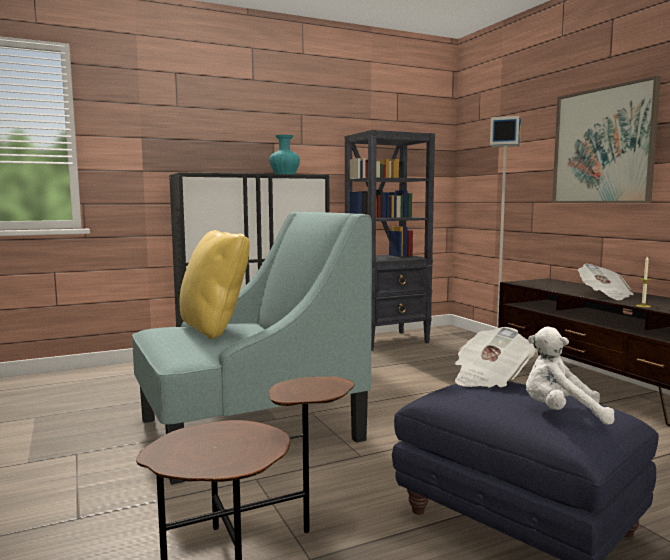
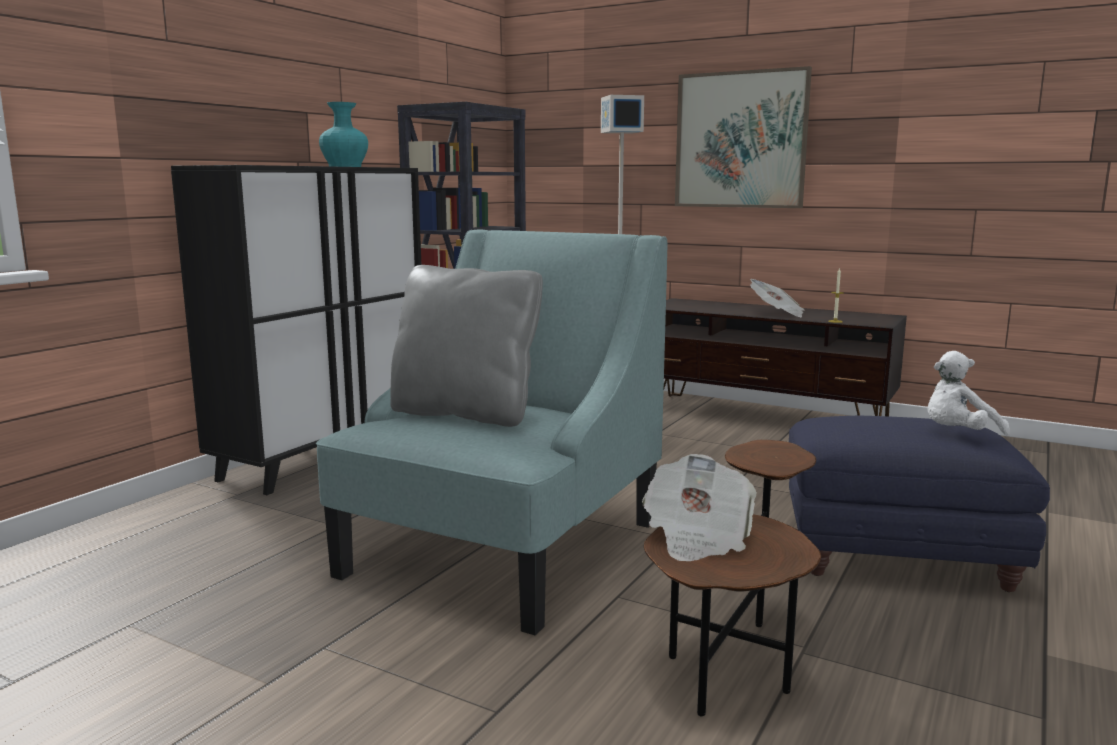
camera: 35 degrees left, 5 degrees up
(214, 329) = (465, 413): yellow pillow -> grey pillow
(489, 378) = (844, 415): newspaper -> newspaper (697, 537)

